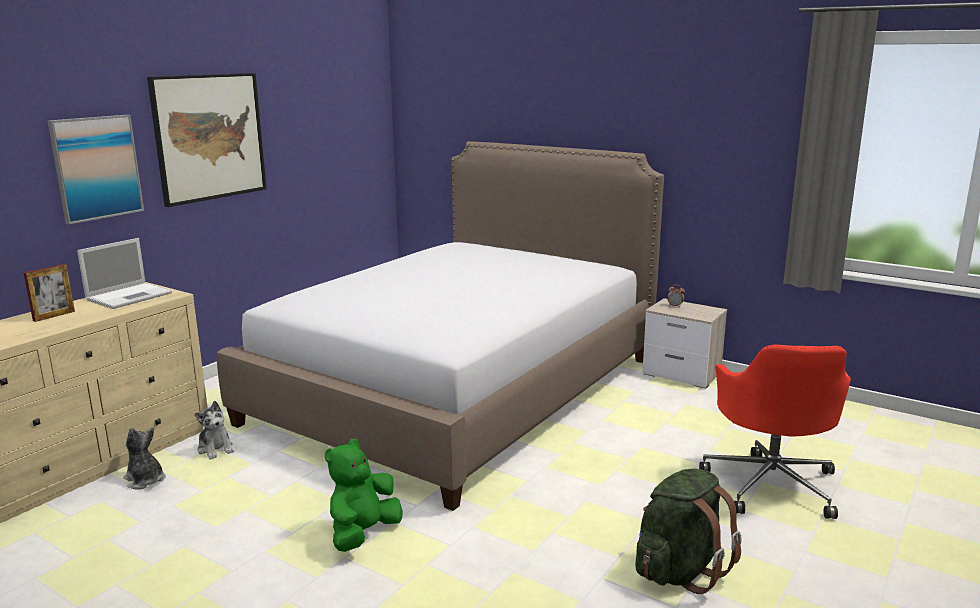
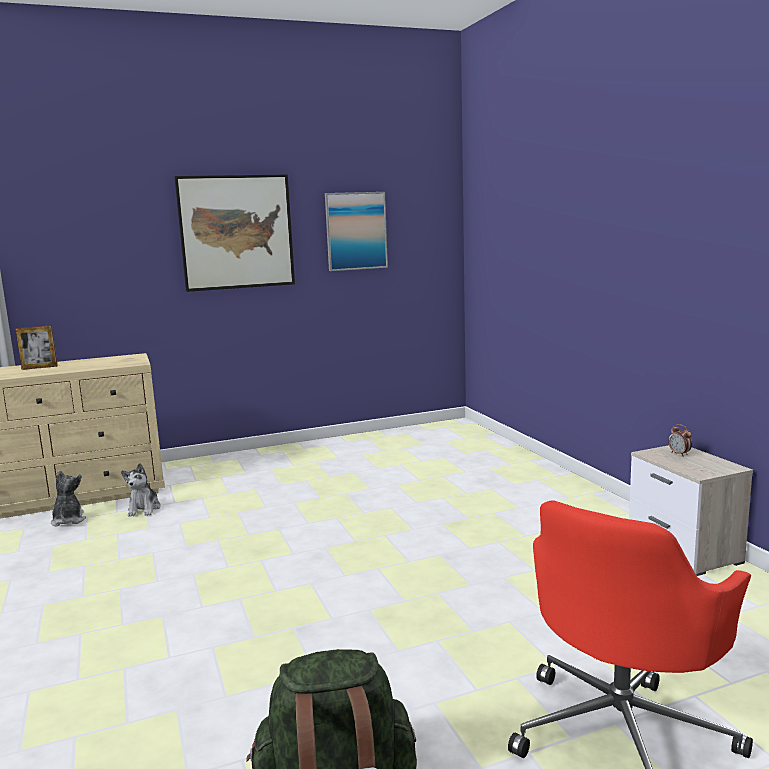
camera: 35 degrees right, 5 degrees down
(96, 168) = (121, 252): picture -> picture (356, 231)
(130, 296) = (111, 361): laptop -> none
(363, 534) = (124, 617): green plush toy -> none
(459, 389) = (401, 507): bed -> none

